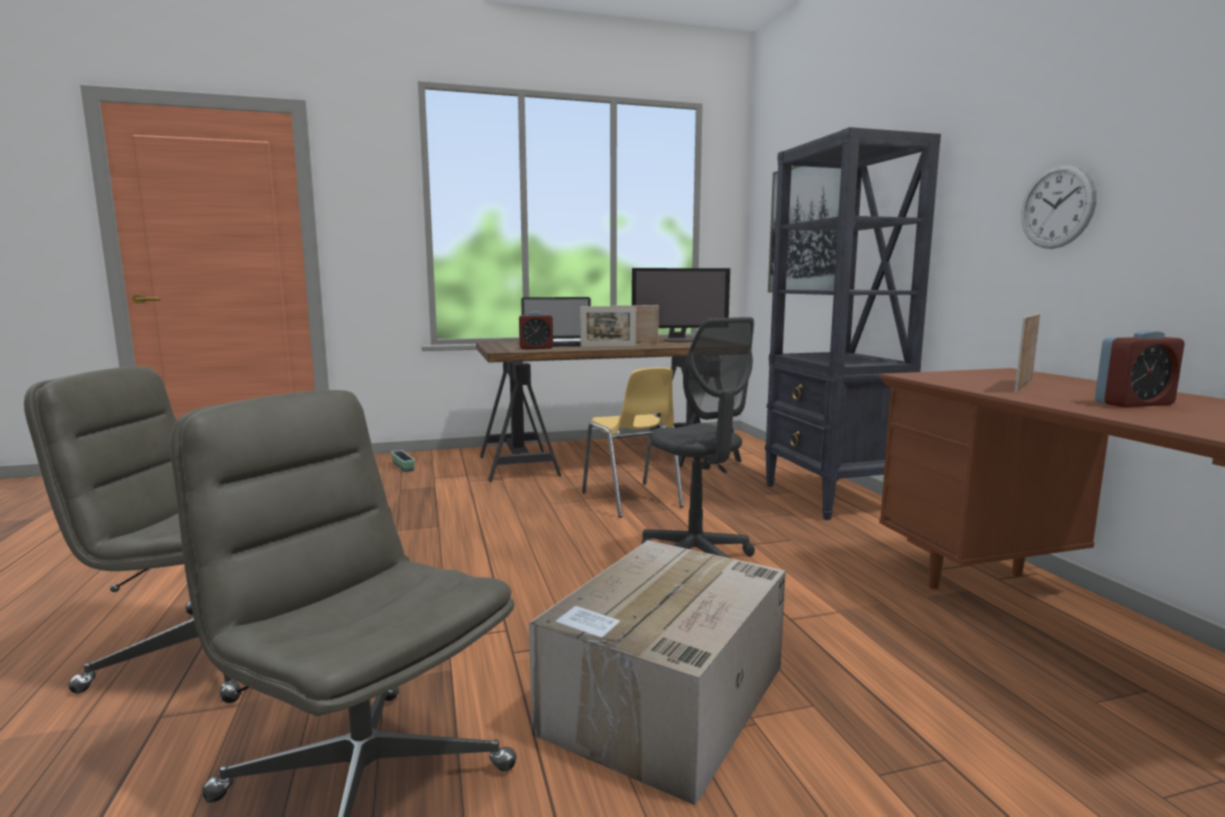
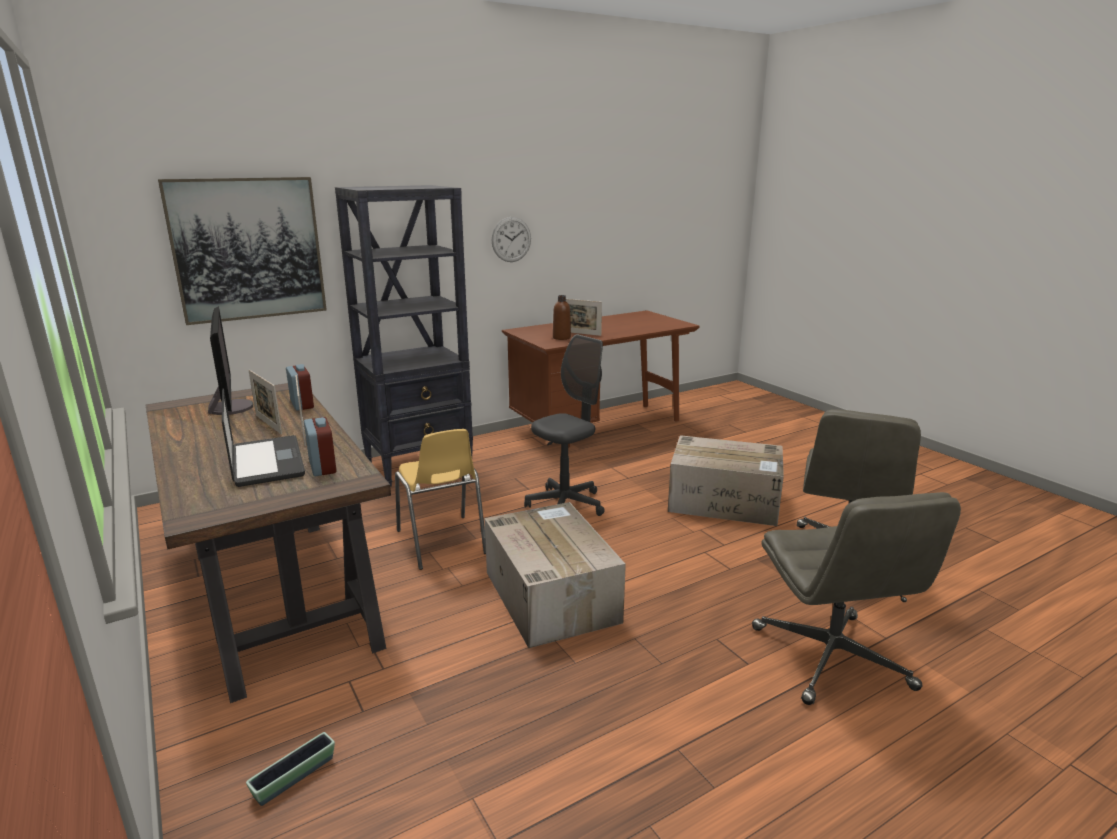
camera: 105 degrees left, 10 degrees up
(500, 531) = (549, 595): none -> cardboard box
(632, 500) = (441, 542): yellow chair -> yellow chair turned 105 degrees clockwise
(971, 380) = (561, 338): none -> brown bottle
(1133, 403) = (616, 326): alarm clock -> alarm clock (302, 404)

